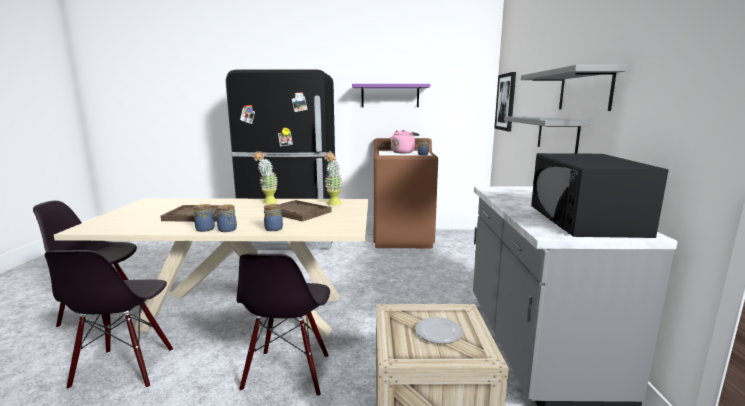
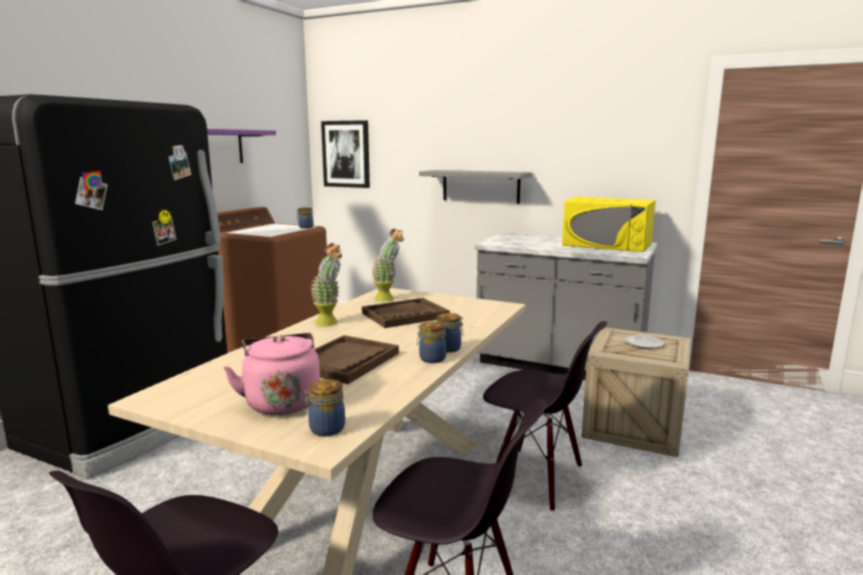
camera: 65 degrees left, 0 degrees up
(273, 228) = (467, 330): jar -> jar (325, 429)
(403, 152) = (270, 229): pink kettle -> pink kettle (281, 401)
(584, 90) = (520, 147): grey shelf -> none
(585, 220) = (607, 244): black microwave -> yellow microwave

